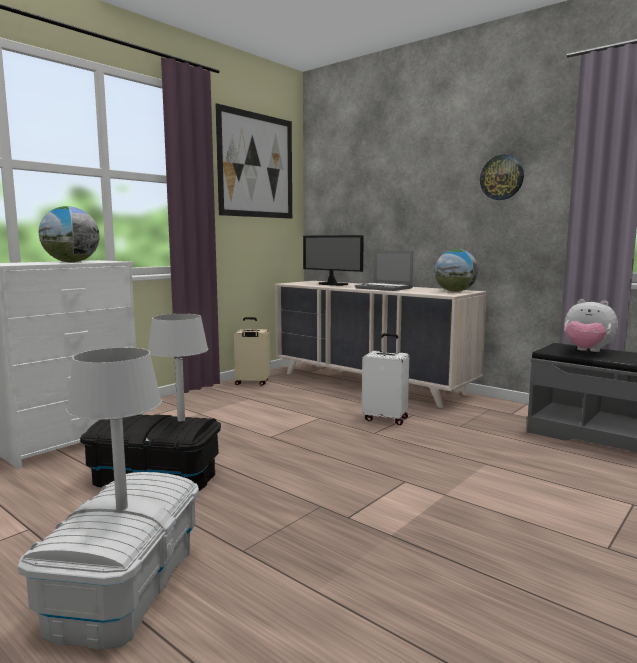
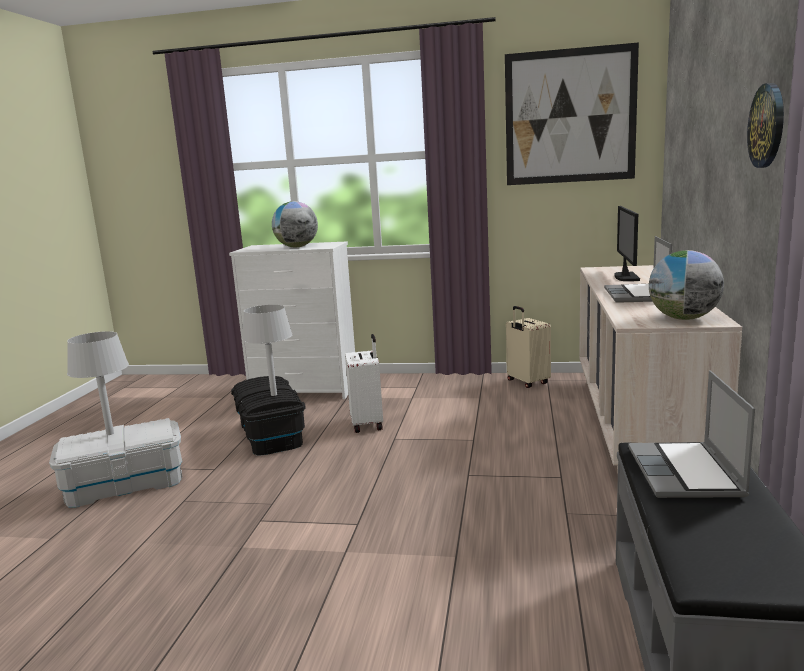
camera: 60 degrees right, 5 degrees up
(385, 419) = (522, 467): white suitcase -> white suitcase (368, 424)
(586, 351) = (686, 473): plush toy -> laptop

